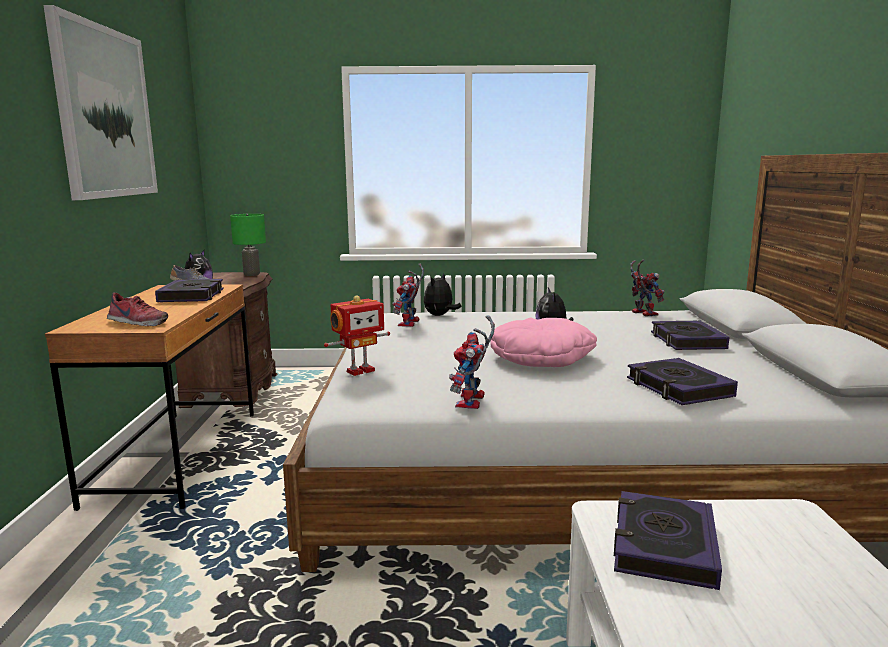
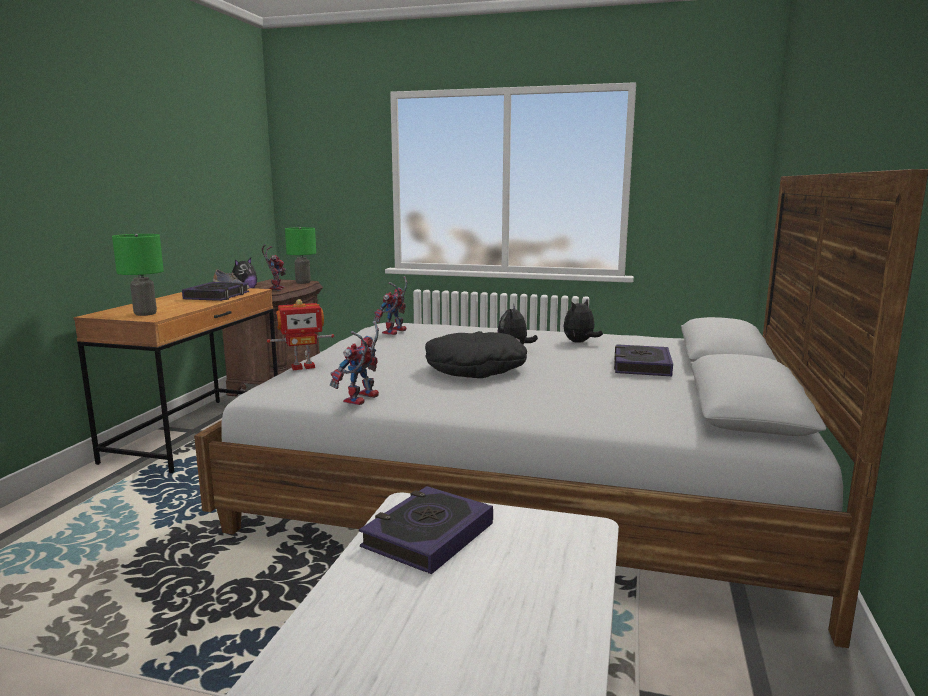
camera: 15 degrees right, 0 degrees up
(105, 113) = (157, 138): picture -> none
(136, 323) = (145, 314): shoe -> green table lamp
(440, 315) = (433, 327): plush toy -> plush toy (580, 342)
(539, 357) = (474, 369): pink pillow -> black pillow
(641, 313) = (634, 338): toy robot -> toy robot (275, 289)
(678, 388) = (567, 405): book -> none

